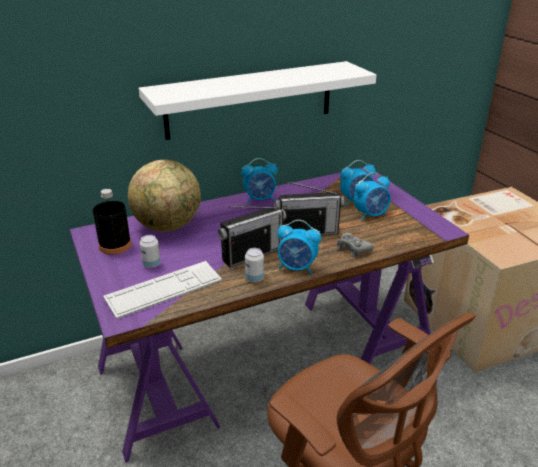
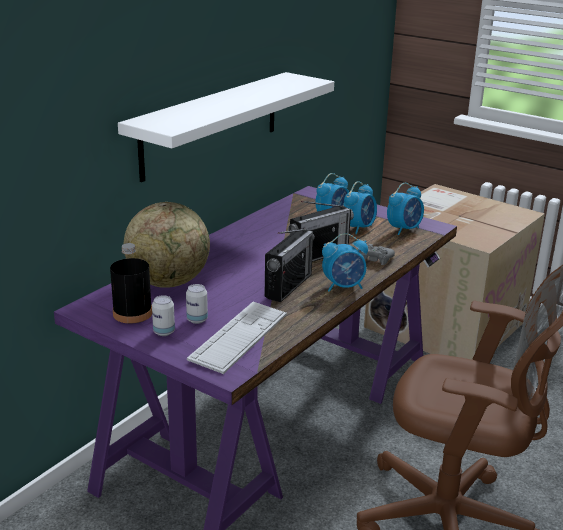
camera: 30 degrees left, 5 degrees down
(254, 278) = (315, 305): can -> can (164, 332)
(260, 199) = (236, 236): alarm clock -> alarm clock (404, 229)

